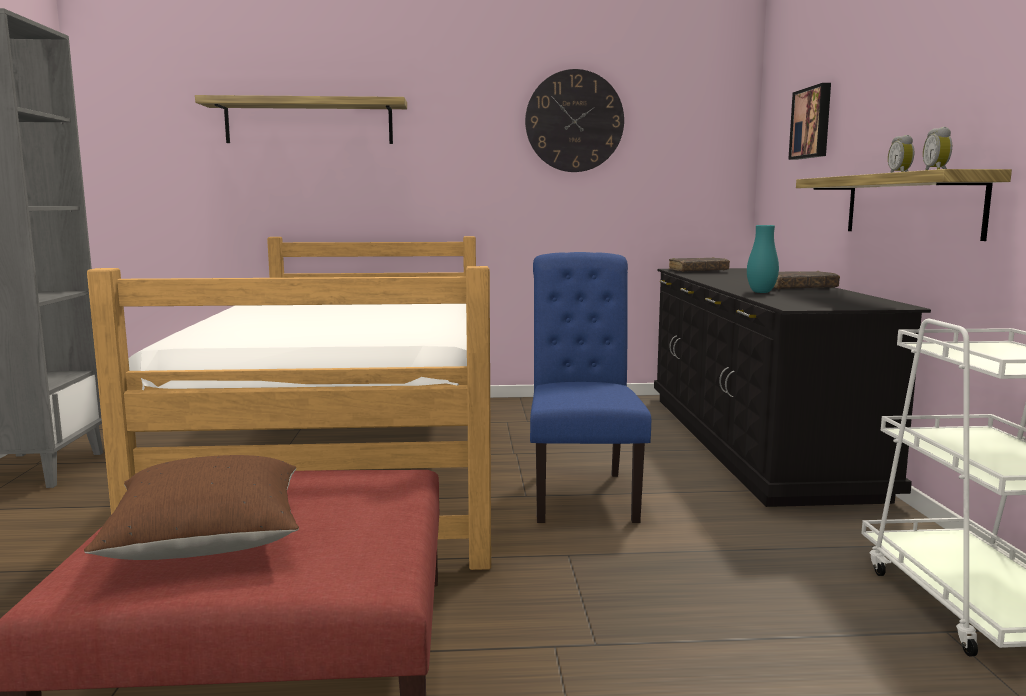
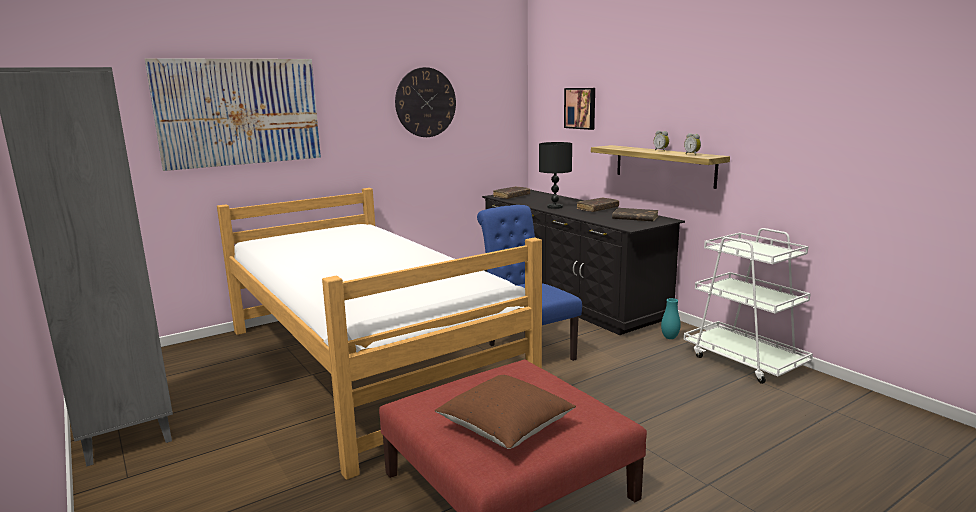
camera: 30 degrees left, 5 degrees up
(309, 122) = (239, 112): shelf -> picture
(733, 282) = (555, 207): none -> black table lamp
(761, 292) = (589, 216): turquoise vase -> turquoise vase (670, 338)
(838, 299) = (634, 217): none -> brown book

